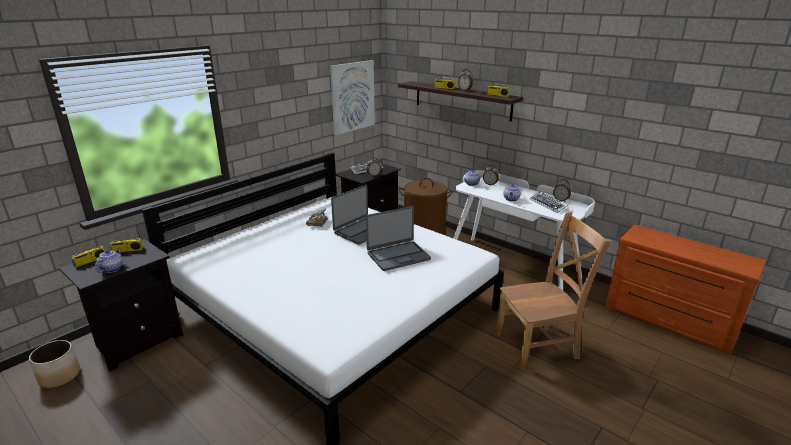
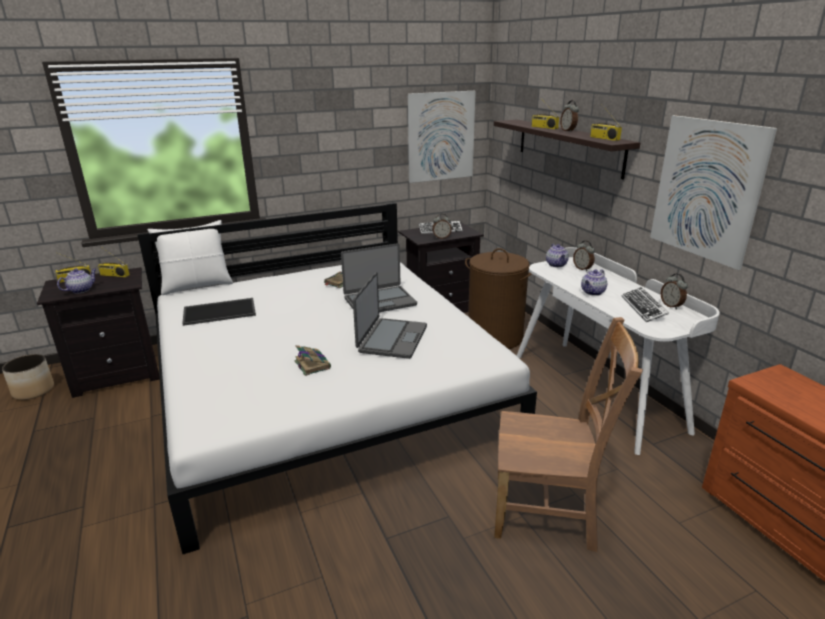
camera: 25 degrees right, 0 degrees up
(194, 246) = (197, 286): none -> white pillow
(241, 263) = (220, 311): none -> tray
(360, 286) = (312, 364): none -> book
(398, 256) = (392, 339): laptop -> laptop turned 75 degrees counterclockwise
(575, 125) = (706, 189): none -> picture

